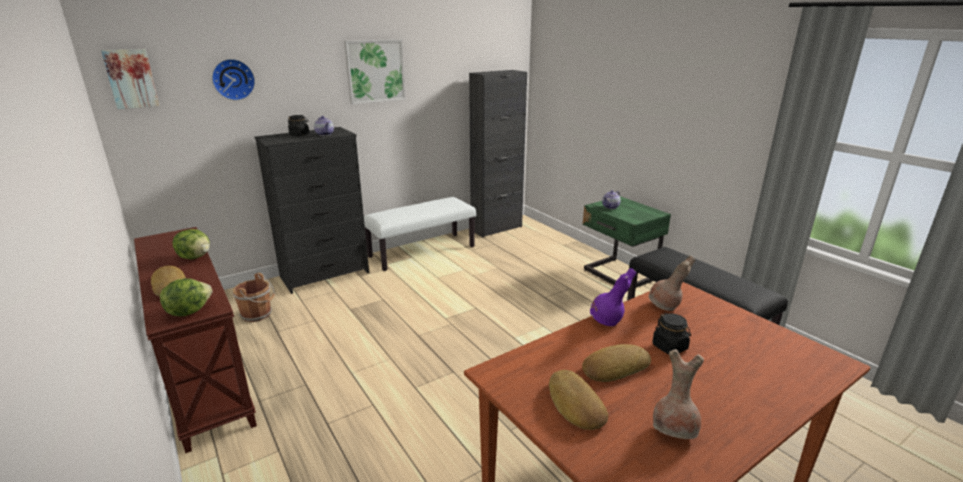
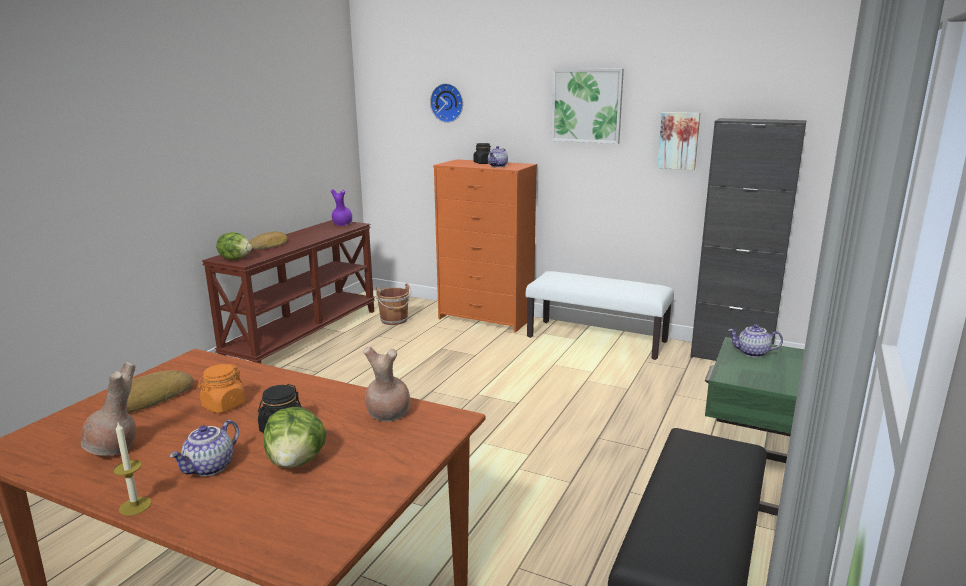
camera: 60 degrees right, 5 degrees down
(131, 78) = (380, 96): picture -> picture (678, 140)
(196, 257) = (318, 237): lettuce -> lettuce (297, 462)
(325, 274) = (486, 318): black dresser -> orange dresser
(607, 321) = (322, 388): purple vase -> purple vase (342, 224)
(614, 367) = (223, 406): bread -> orange jar
(720, 384) = (210, 468): none -> teapot
(771, 423) = (135, 506): none -> candle

